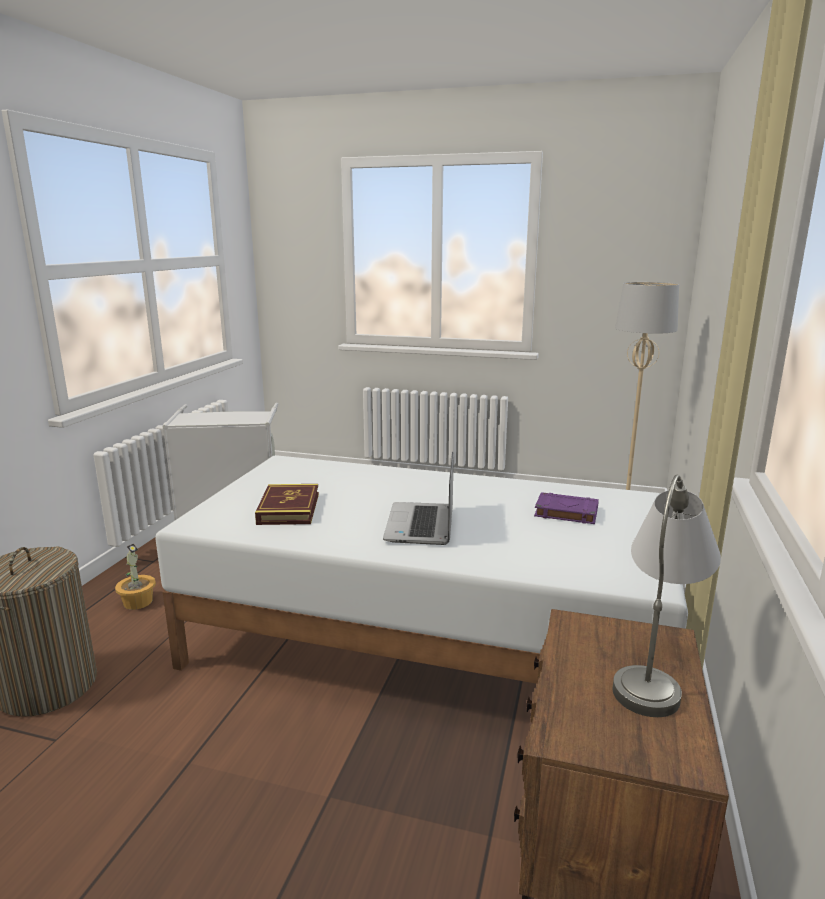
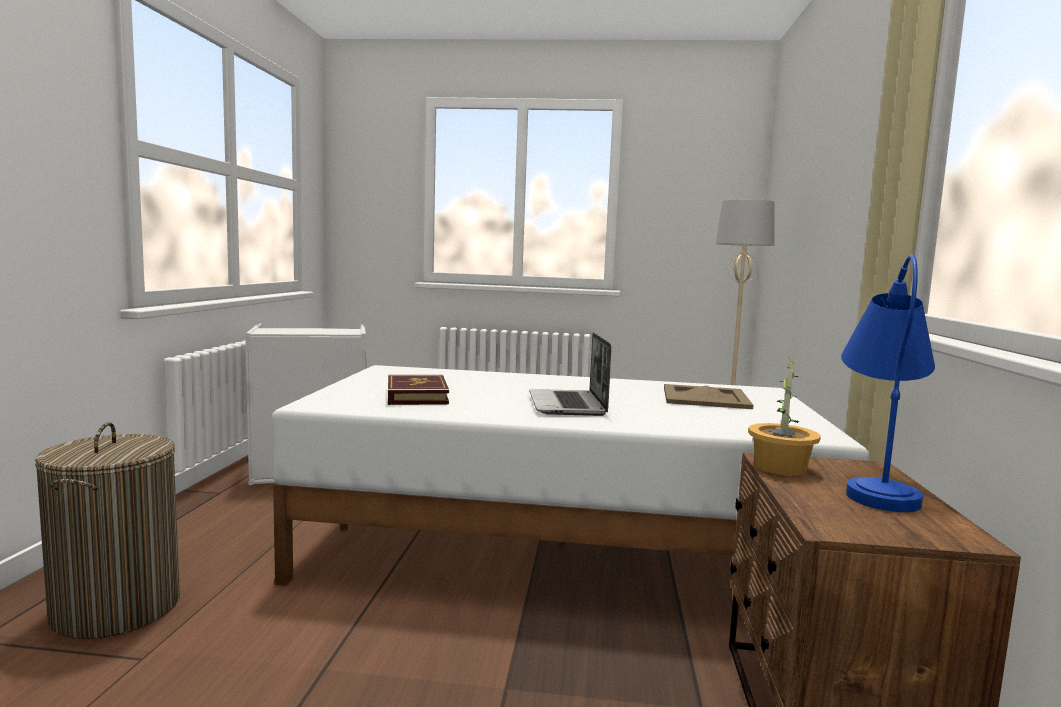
camera: 10 degrees left, 10 degrees down
(137, 602) = (211, 528): potted plant -> potted plant (779, 467)
(565, 512) = (704, 397): purple book -> beige tray
(656, 670) = (878, 485): grey table lamp -> blue table lamp

